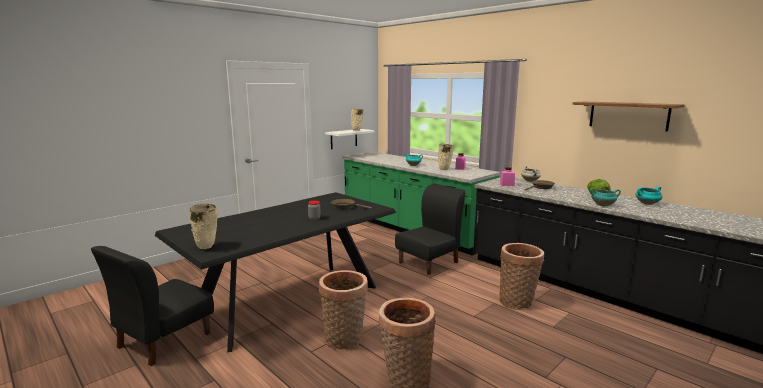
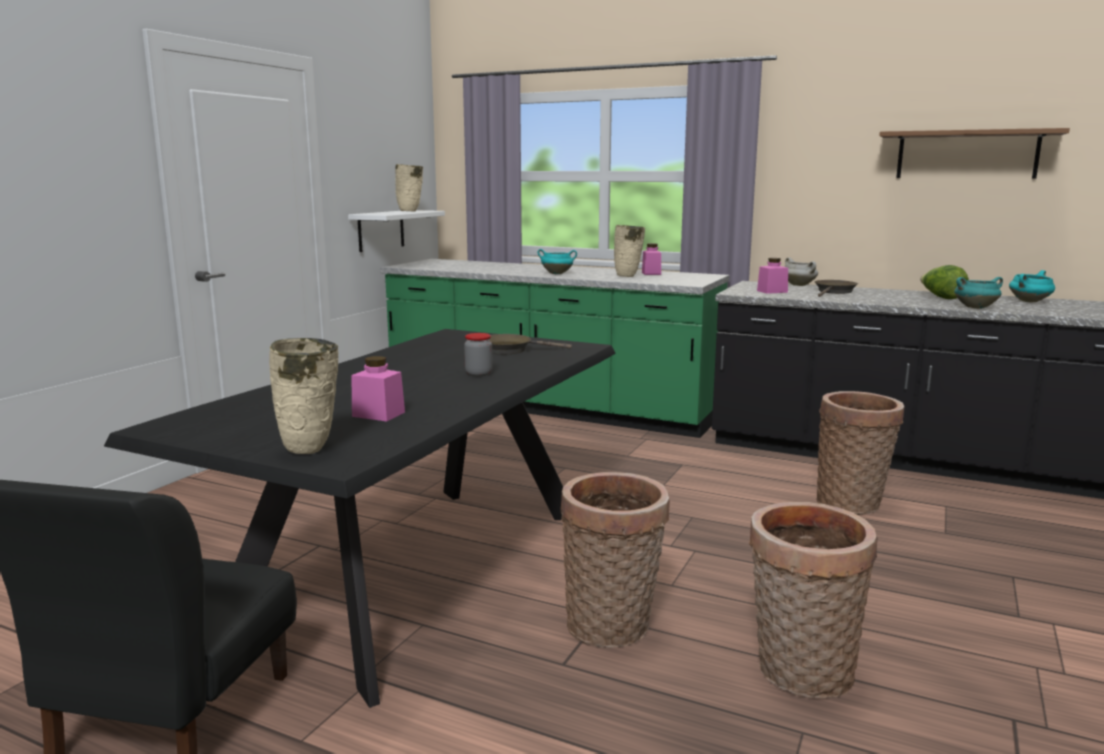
camera: 20 degrees left, 0 degrees up
(250, 234) = (378, 414): none -> pink jar
(429, 262) = (636, 459): black chair -> none

